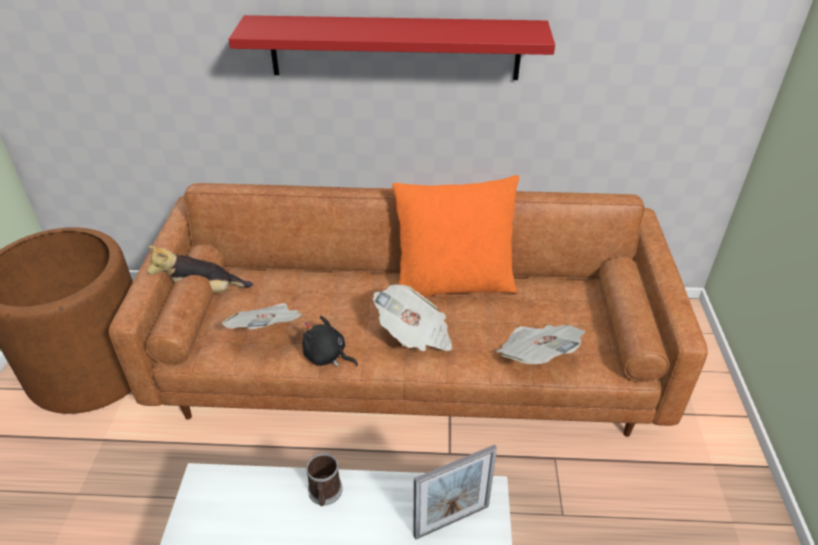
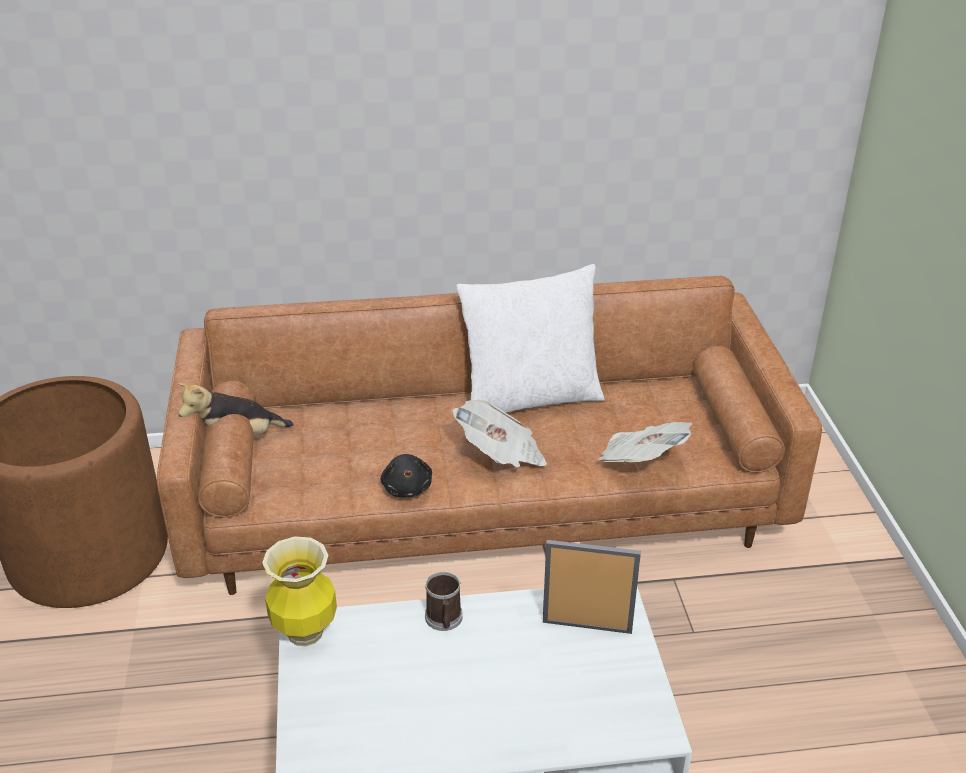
camera: 10 degrees left, 5 degrees down
(201, 488) = (305, 633): none -> vase
(267, 331) = (329, 470): newspaper -> none
(327, 356) = (407, 487): black plush toy -> black plush toy turned 120 degrees counterclockwise
(395, 48) = (443, 134): red shelf -> none
(451, 521) = (587, 626): picture frame -> picture frame turned 135 degrees counterclockwise
(453, 283) = (530, 398): orange pillow -> white pillow

